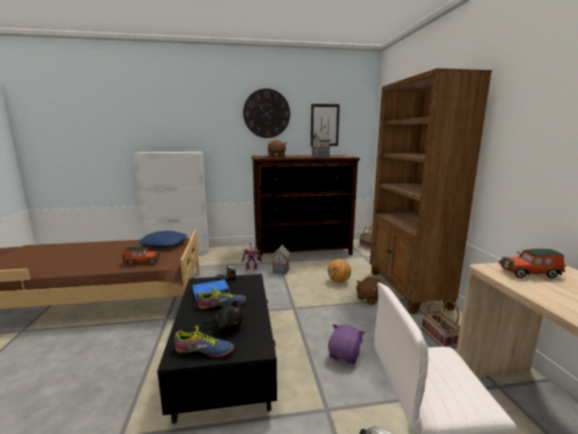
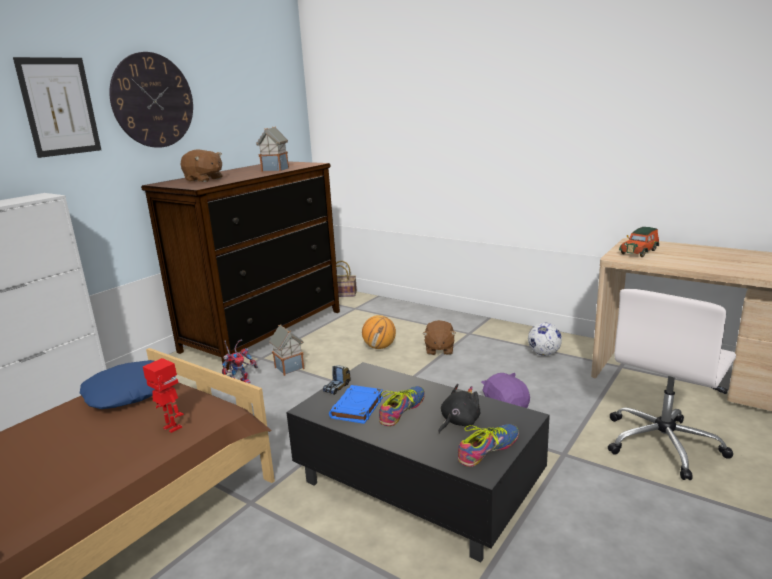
camera: 45 degrees left, 5 degrees up
(141, 262) = (171, 428): toy car -> toy robot
(324, 125) = (244, 114): picture -> picture (59, 107)
(407, 289) = (455, 325): brown bookcase -> none
(441, 338) = (544, 353): basket -> football

